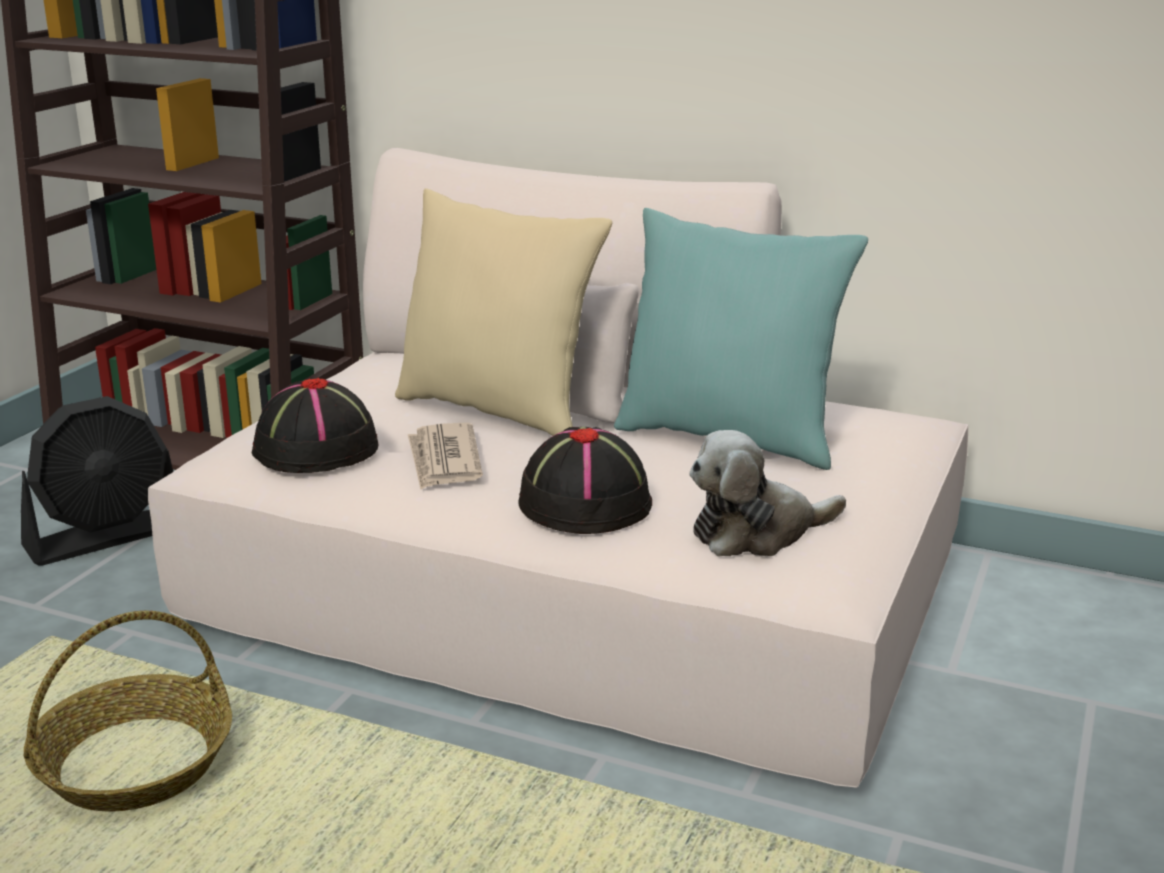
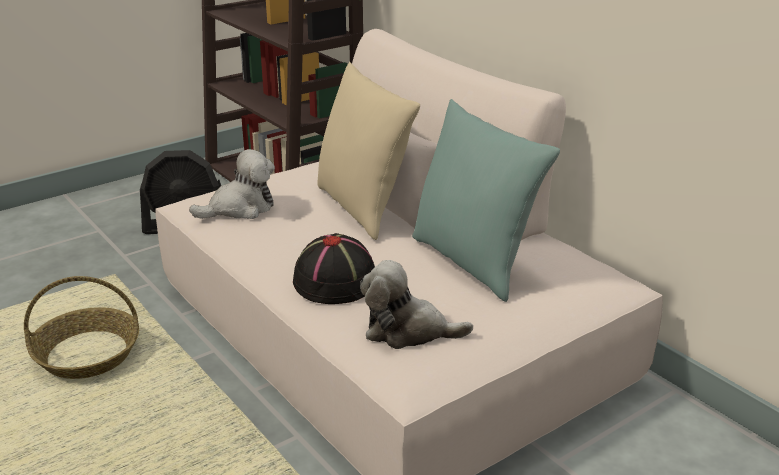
camera: 30 degrees right, 5 degrees up
(315, 450) = (240, 208): black hat -> plush toy
(444, 461) = (294, 233): newspaper -> none

